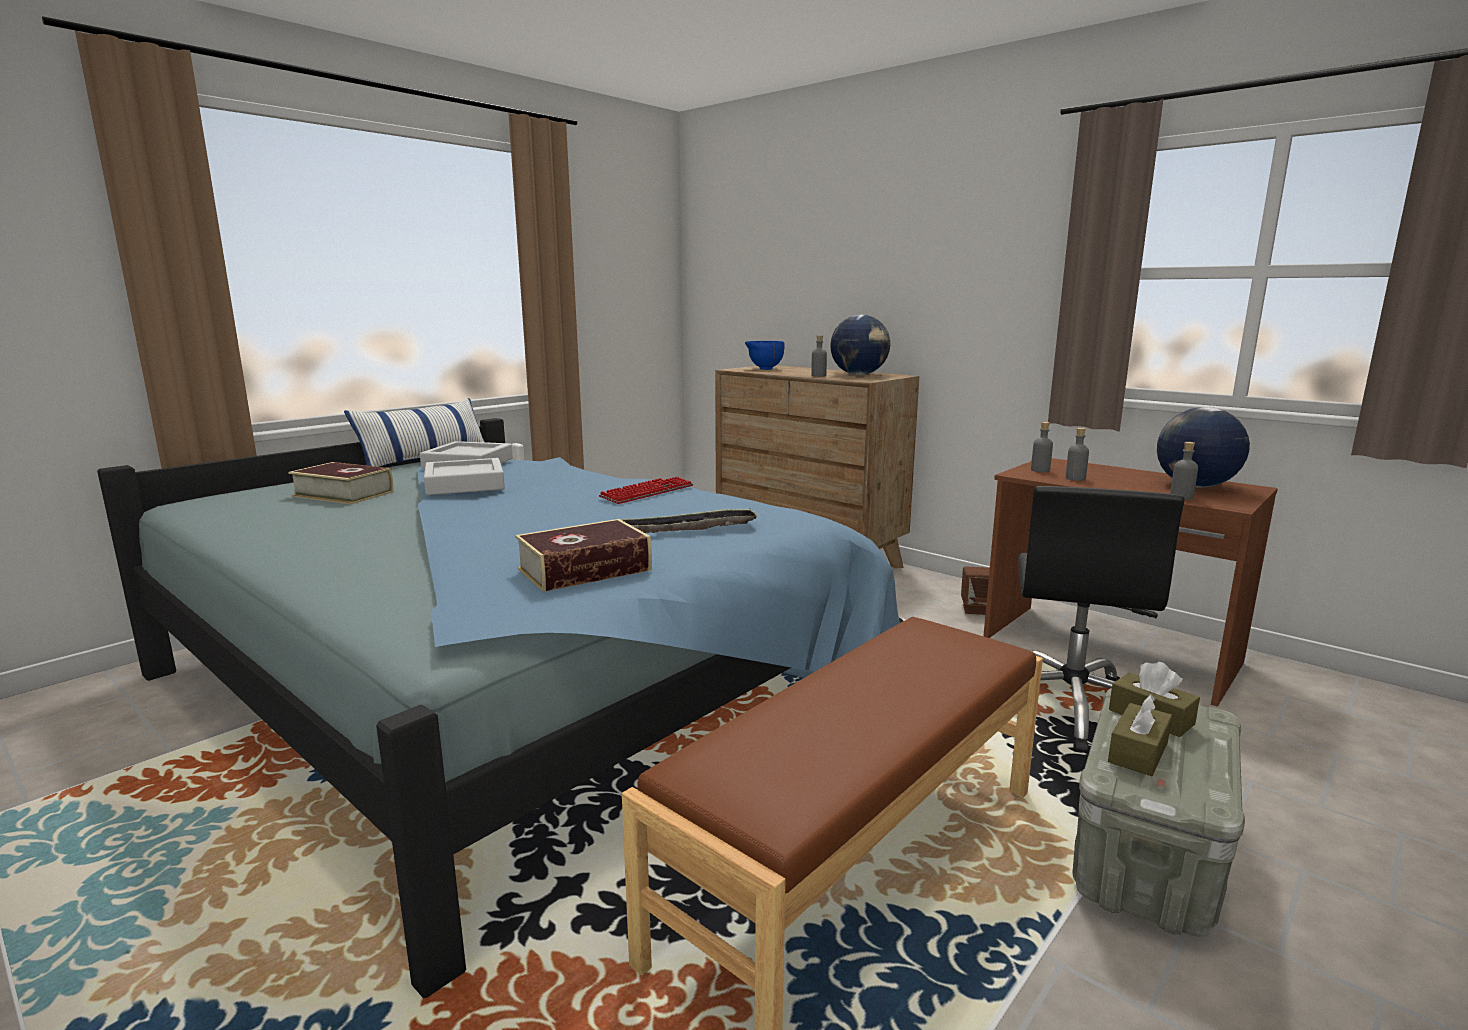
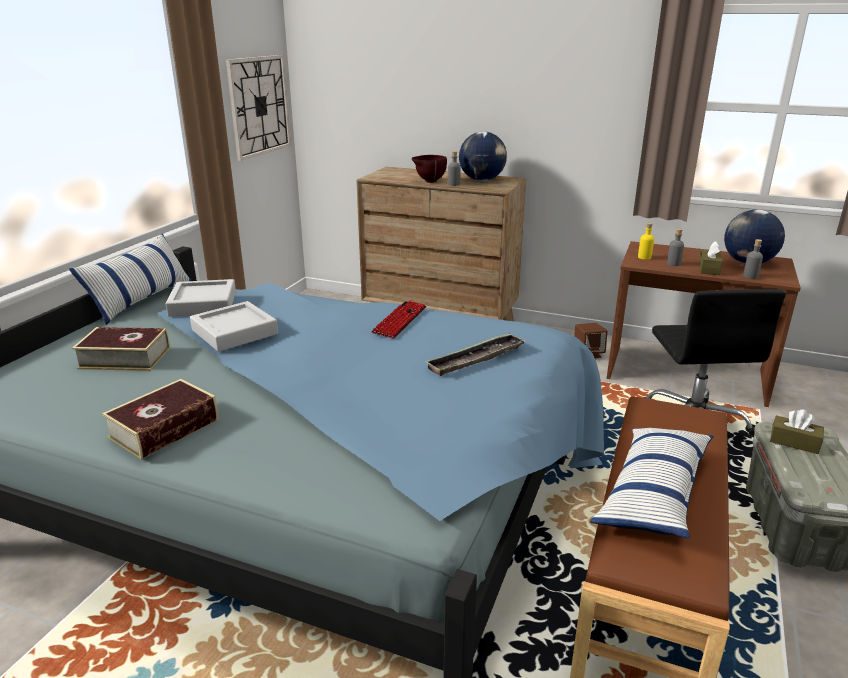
camera: 20 degrees left, 10 degrees up
(584, 569) = (454, 418): book -> book (164, 428)
(634, 293) = (259, 106): none -> wall clock
(764, 369) = (395, 175): blue bowl -> none
(793, 373) = (429, 181): none -> brown bowl
(823, 712) = (653, 493): none -> pillow
(1040, 470) = (644, 257): grey bottle -> yellow bottle
(1138, 752) = (806, 471): brown tissue box -> brown tissue box (709, 269)

